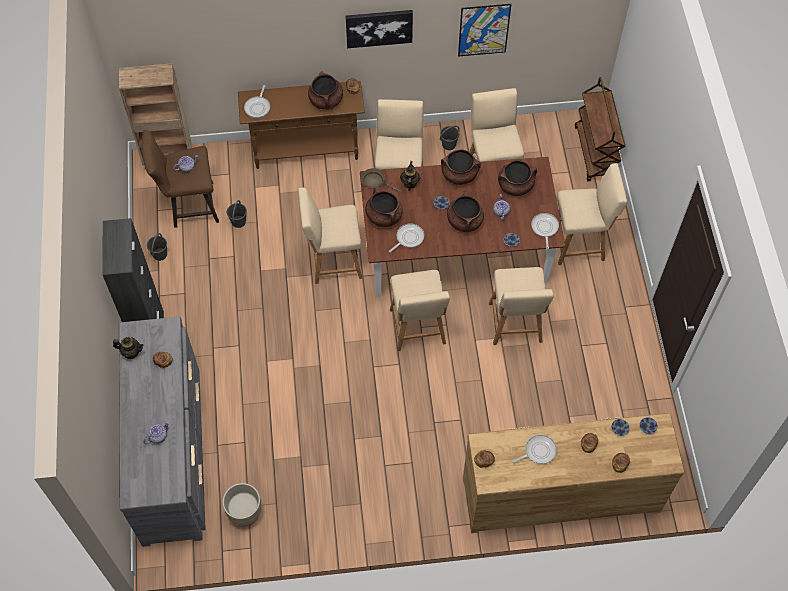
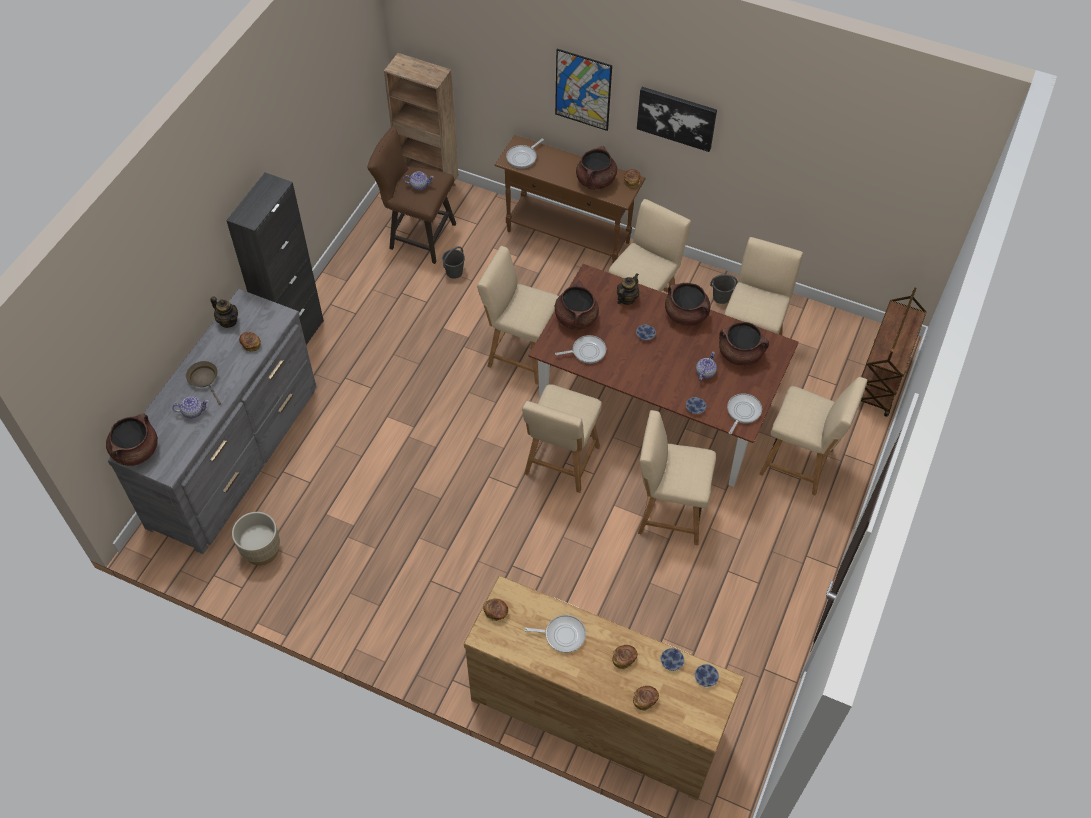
camera: 30 degrees right, 5 degrees down
(160, 254) = (359, 266): grey bucket -> none
(375, 182) = (591, 281): brown frying pan -> brown frying pan (204, 379)
(464, 221) = (658, 363): brown cooking pot -> brown cooking pot (136, 451)
(484, 30) = (795, 171): picture -> picture (583, 90)
(515, 325) = (668, 512): beige chair -> beige chair turned 75 degrees clockwise

